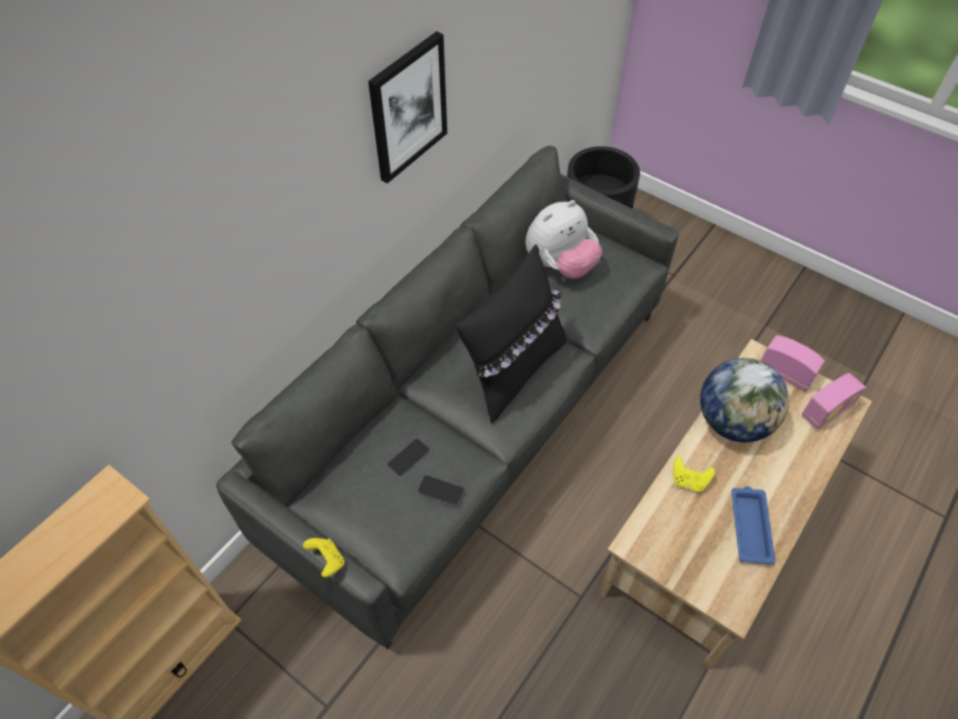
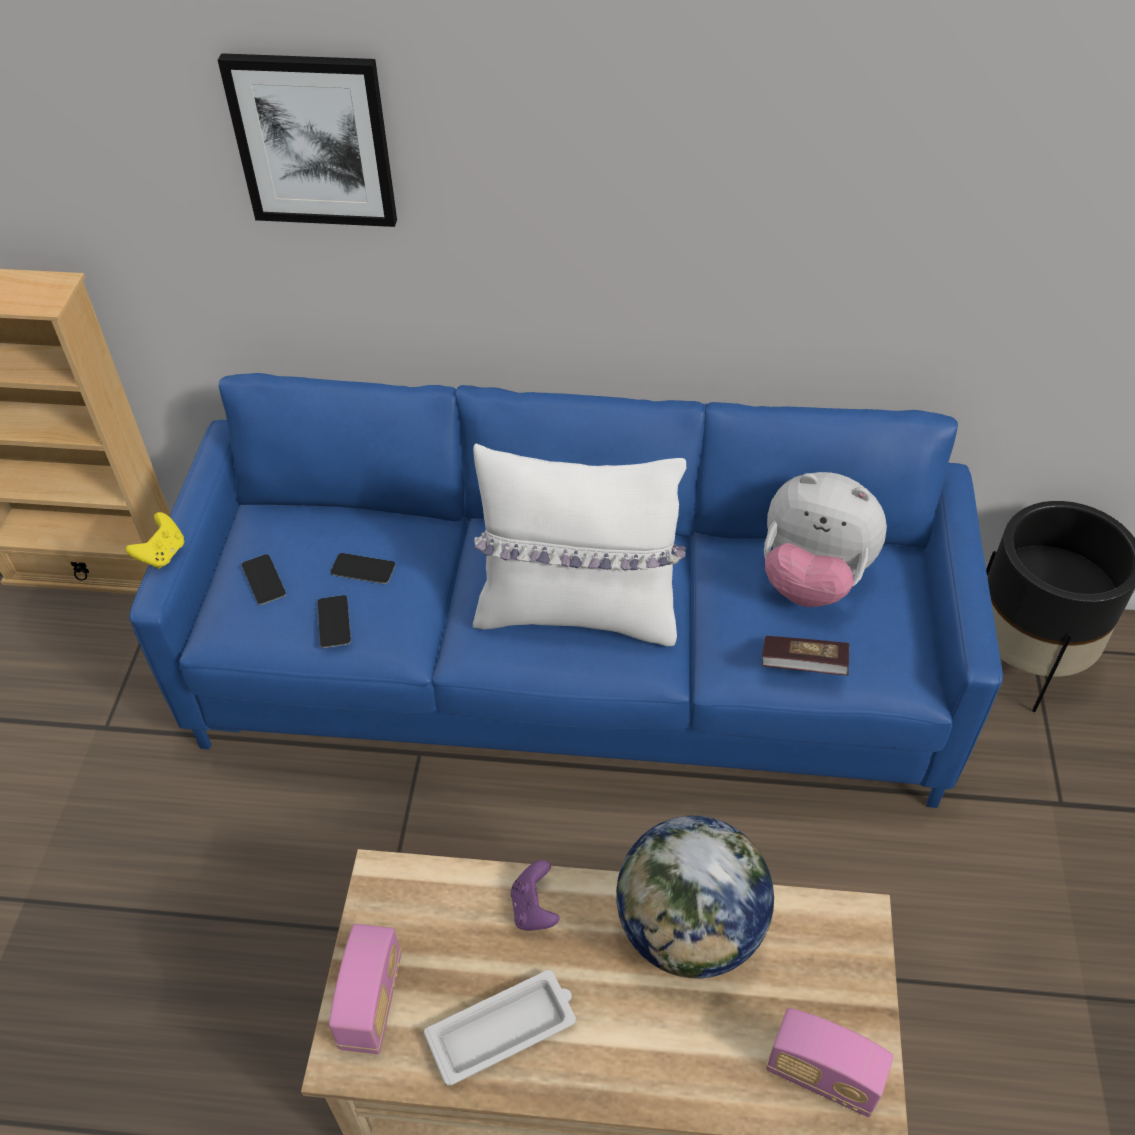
camera: 60 degrees right, 5 degrees down
(377, 516) = (264, 580): none -> phone
(407, 108) = (654, 160): picture -> picture (313, 140)
(478, 424) = (571, 681): grey sofa -> blue sofa
(513, 370) = (578, 612): black pillow -> white pillow
(612, 298) = (803, 666): none -> book
(689, 481) = (534, 908): yellow game controller -> purple game controller
(750, 526) = (504, 1029): blue tray -> white tray
(785, 373) = (854, 976): radio -> radio (372, 1002)

